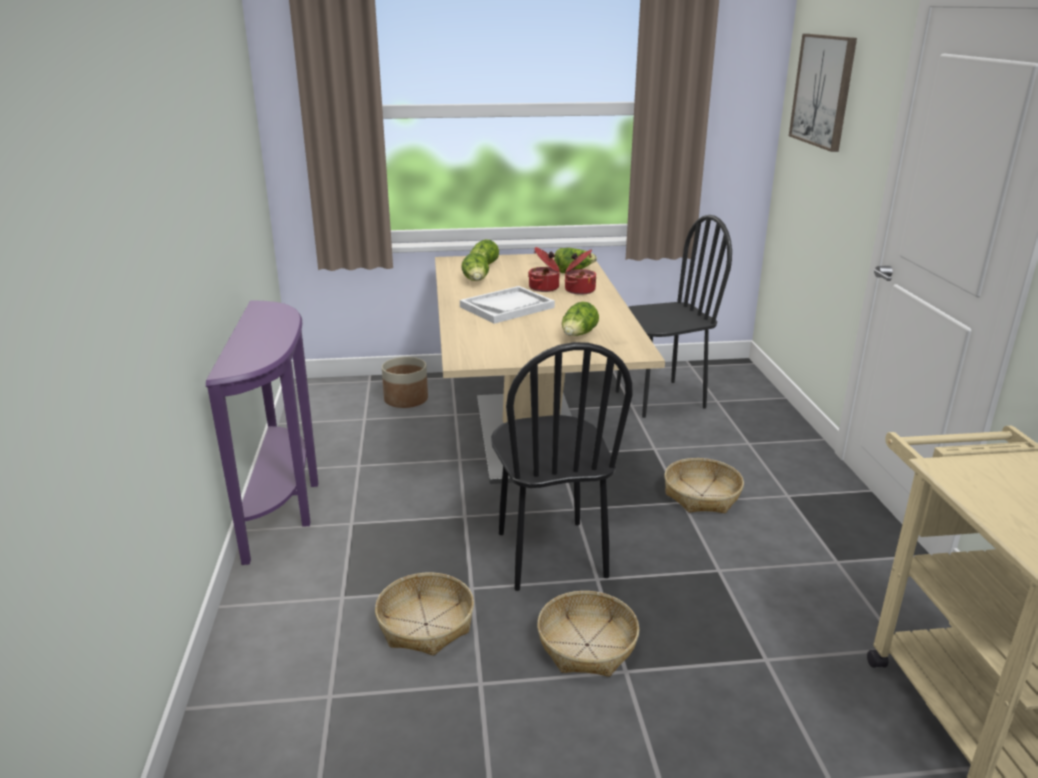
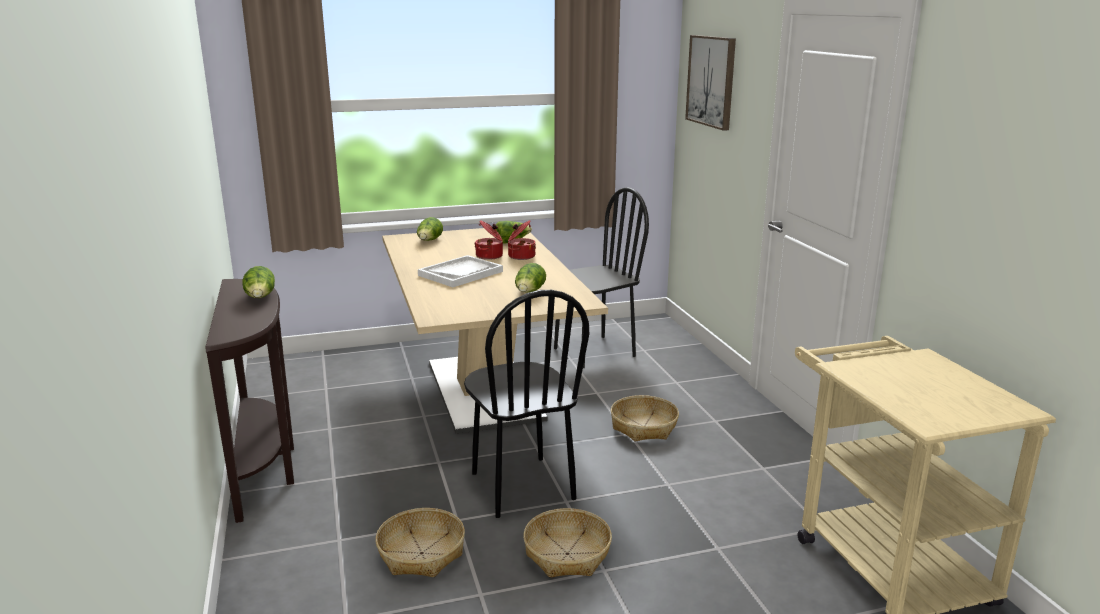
camera: 10 degrees left, 5 degrees down
(285, 504) = (266, 467): purple console table -> brown console table
(406, 399) = (362, 369): planter -> none
(476, 281) = (426, 253): lettuce -> lettuce (260, 298)

